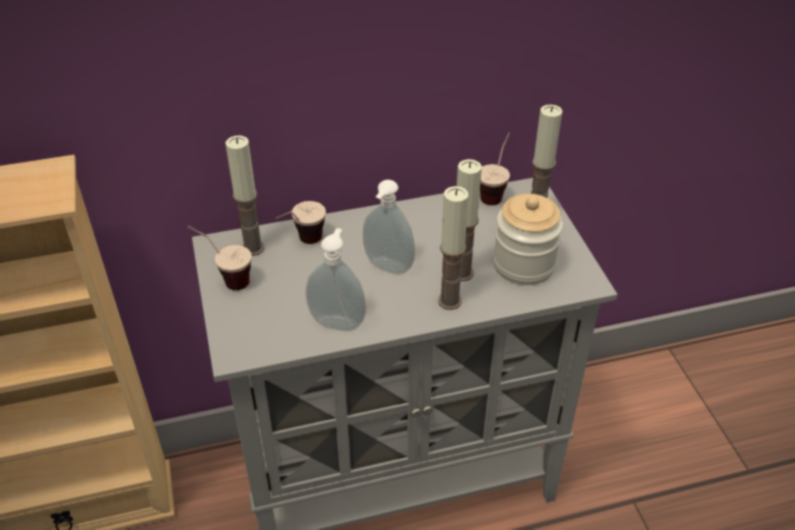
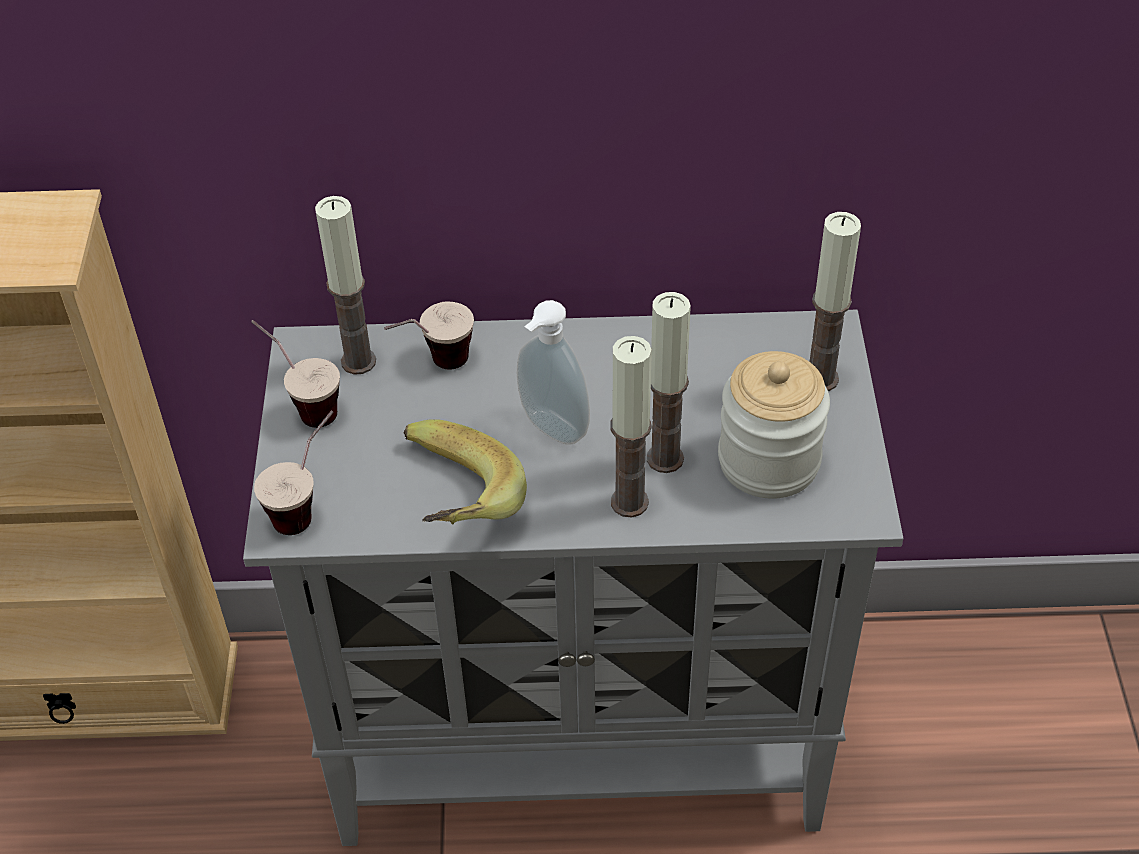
camera: 15 degrees right, 5 degrees up
(338, 321) = (449, 505): soap dispenser -> banana
(495, 191) = (768, 325): cup -> cup (308, 506)

